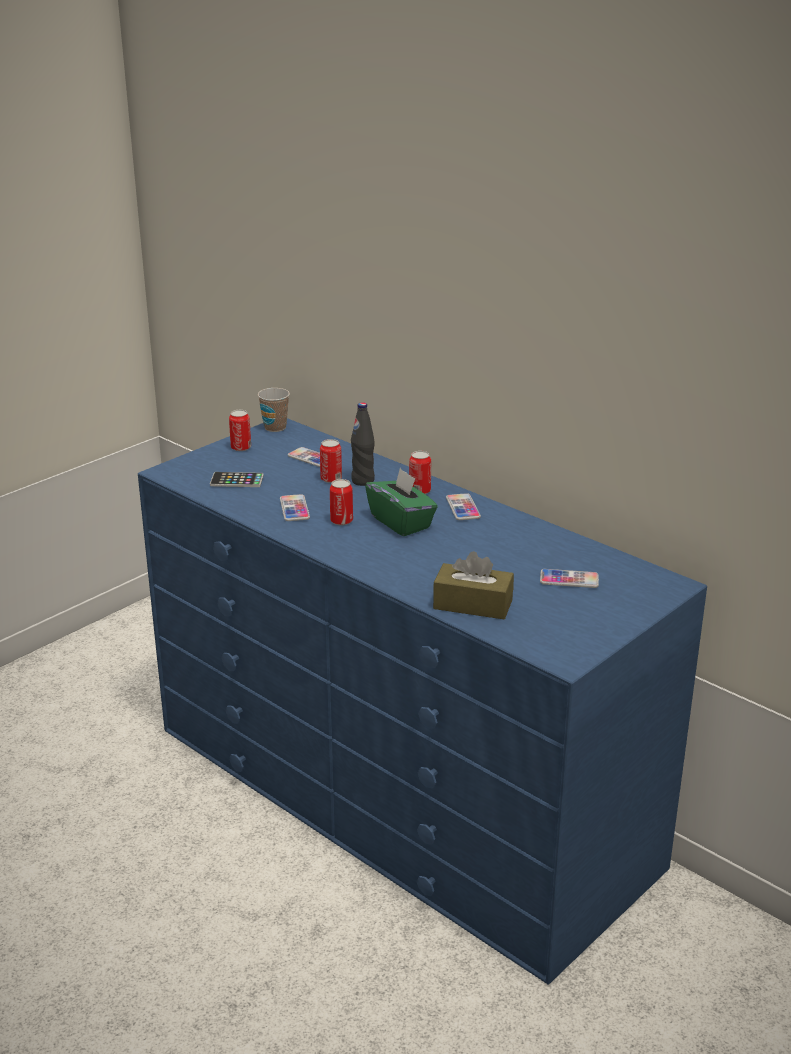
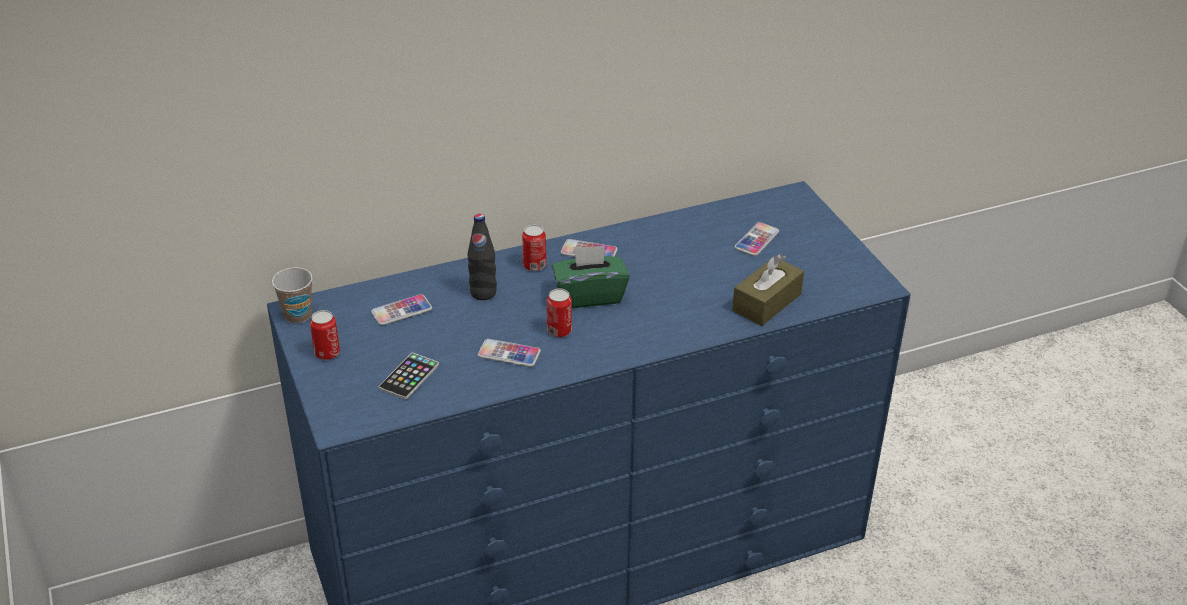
camera: 65 degrees left, 10 degrees up
(331, 479) = (461, 311): can -> none

